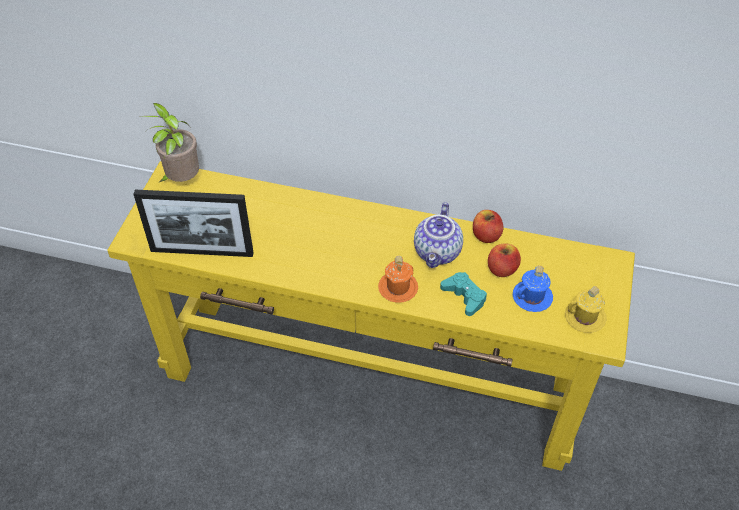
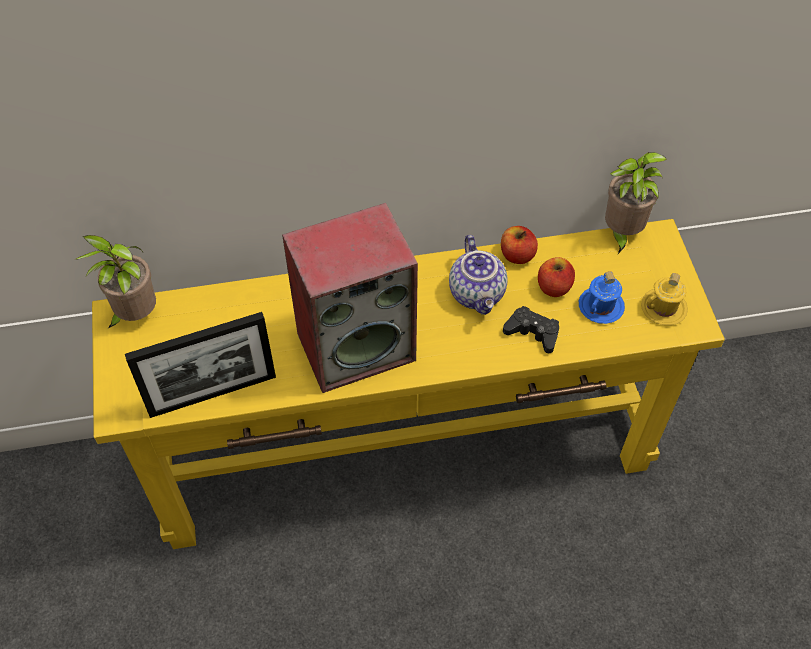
camera: 25 degrees left, 5 degrees up
(324, 256) = (357, 345): none -> speaker
(398, 288) = (458, 350): orange mug -> none
(464, 296) = (532, 333): turquoise game controller -> black game controller
(582, 249) = (621, 233): none -> potted plant

